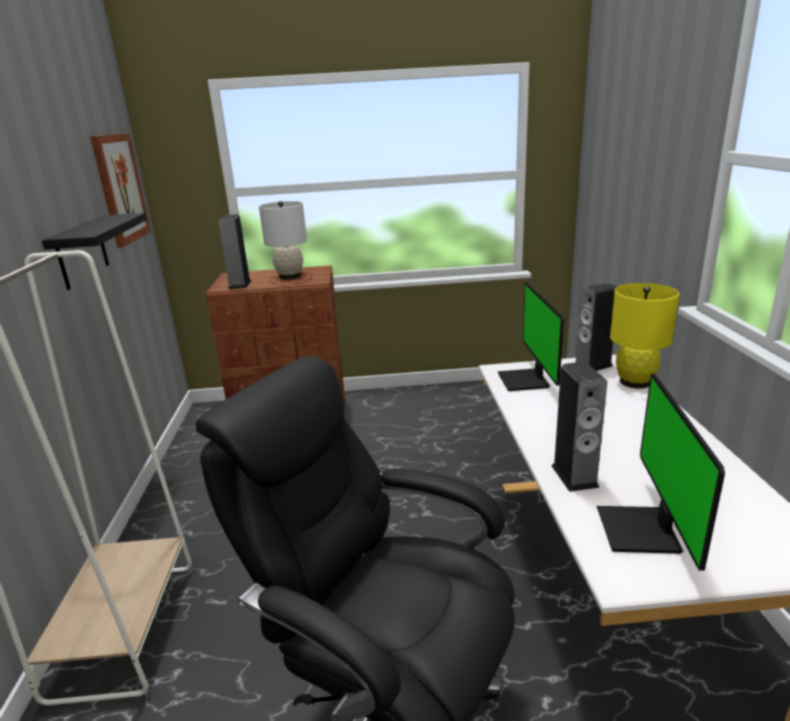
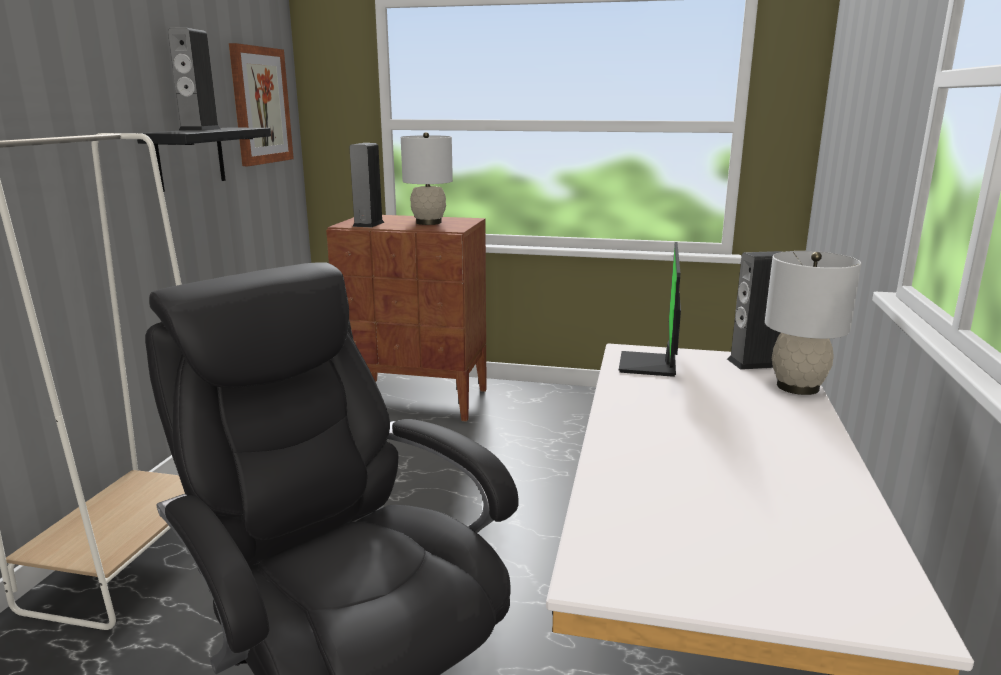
camera: 15 degrees right, 5 degrees down
(574, 476) = (628, 466): speaker -> speaker (200, 129)
(634, 382) = (797, 387): yellow table lamp -> white table lamp
(642, 531) = (666, 537): monitor -> none

